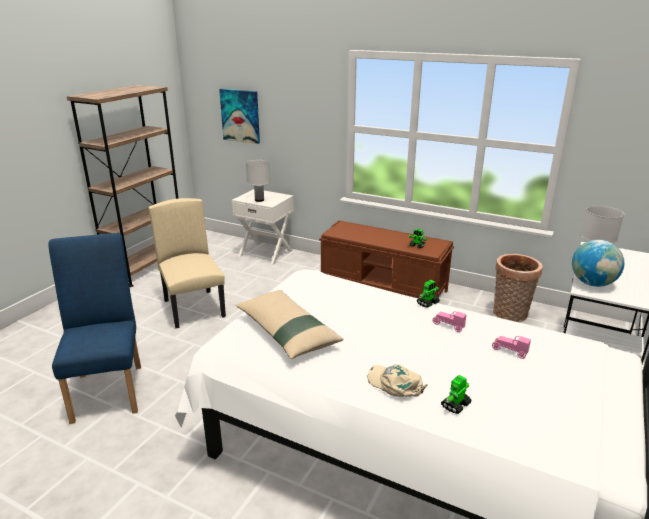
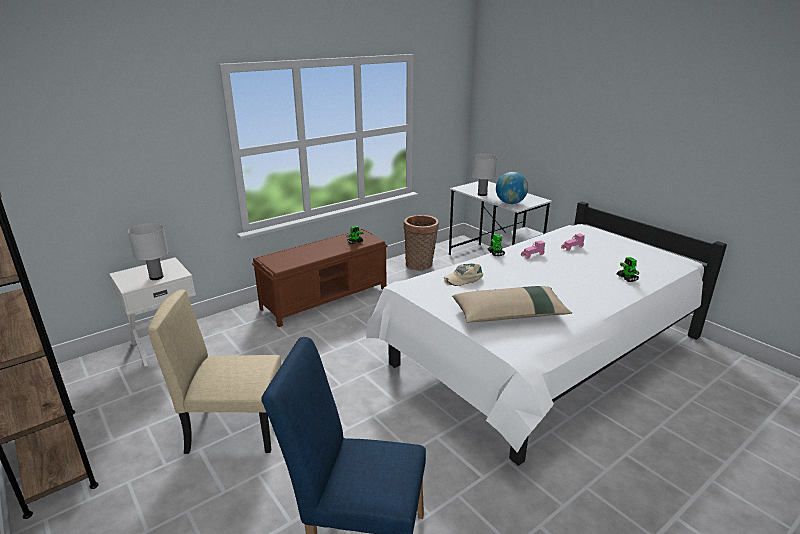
camera: 65 degrees left, 0 degrees up
(240, 116) = (59, 178): picture -> none
(395, 384) = (600, 289): beige cap -> beige cap (463, 278)

